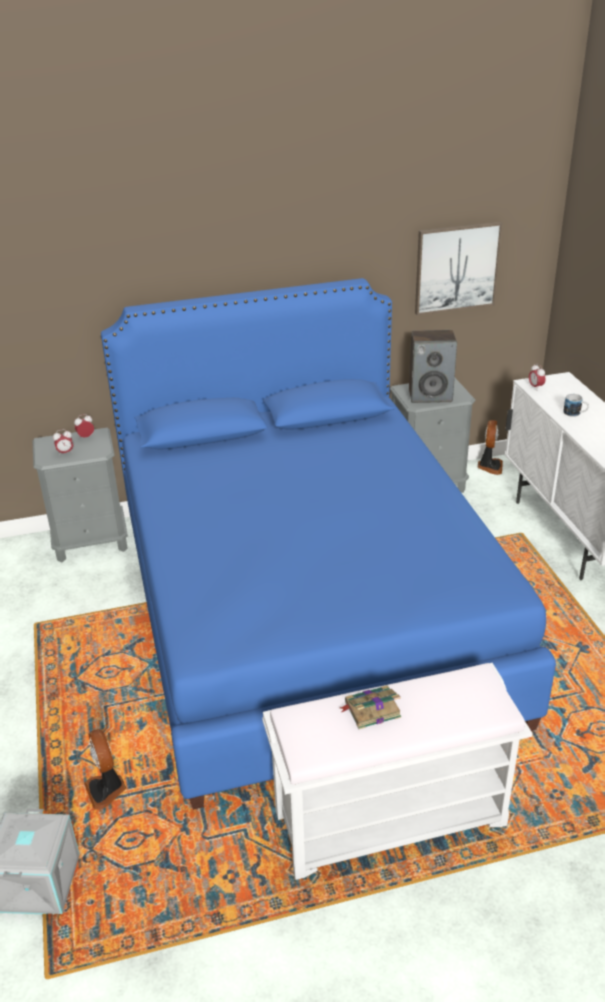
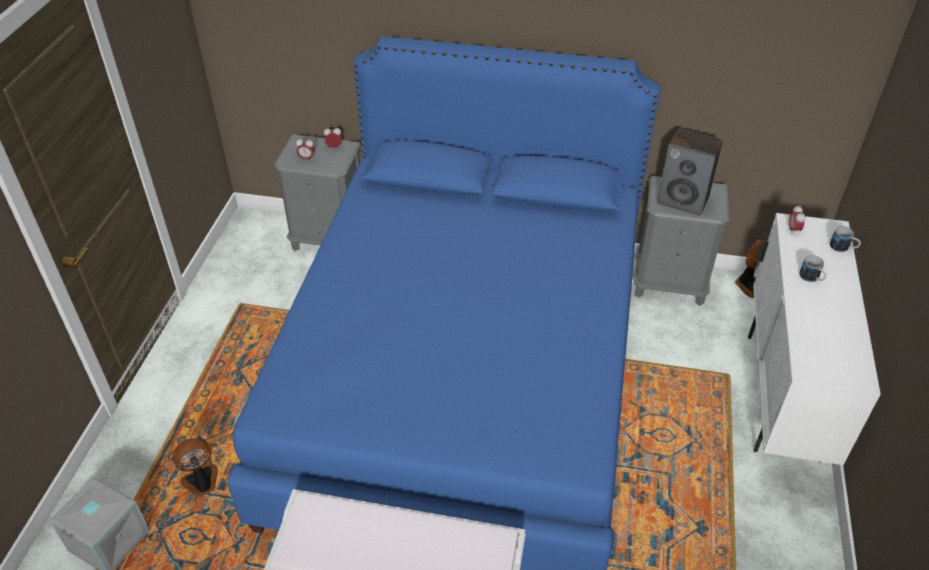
camera: 25 degrees right, 10 degrees up
(106, 790) = (202, 482): fan -> fan turned 60 degrees clockwise
(371, 710) = (376, 531): book -> none
(456, 268) = (750, 72): picture -> none
(580, 389) = (843, 248): none -> mug

